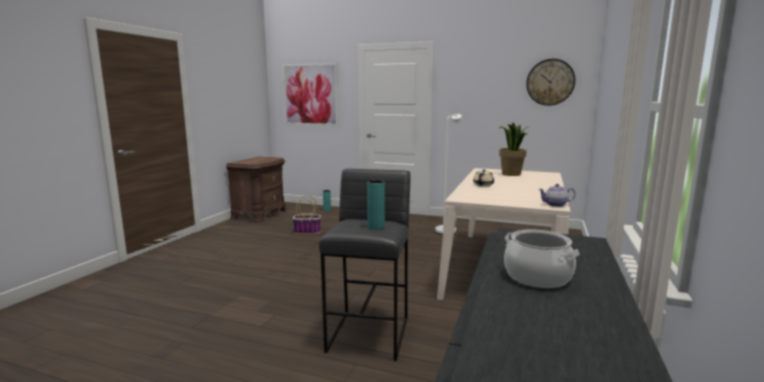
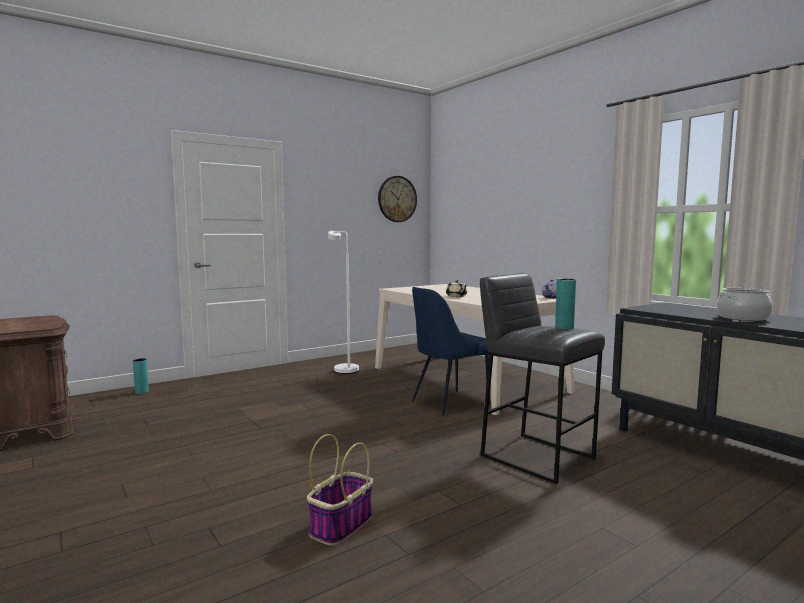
camera: 55 degrees left, 5 degrees down
(308, 231) = (198, 419): basket -> basket (341, 525)
(310, 95) = (79, 202): picture -> none
(436, 277) = (450, 403): none -> blue chair
(511, 174) = (429, 288): potted plant -> none

